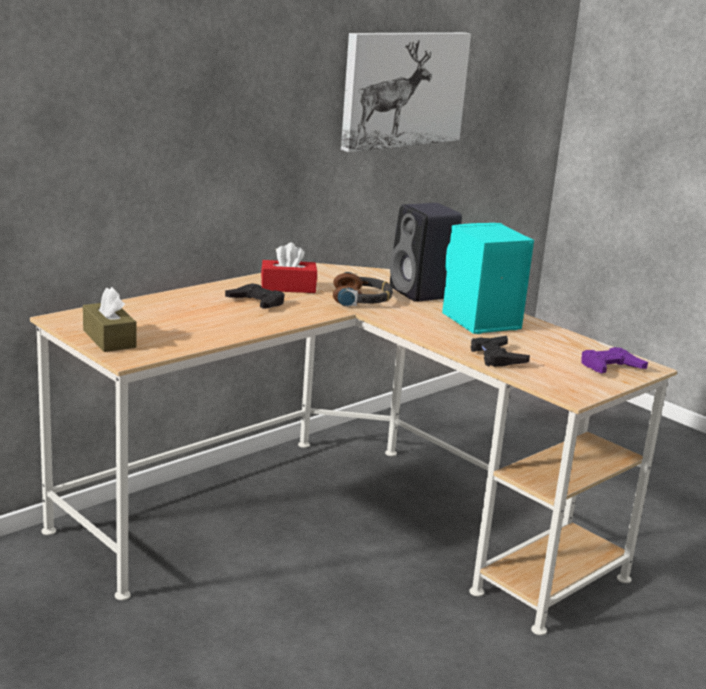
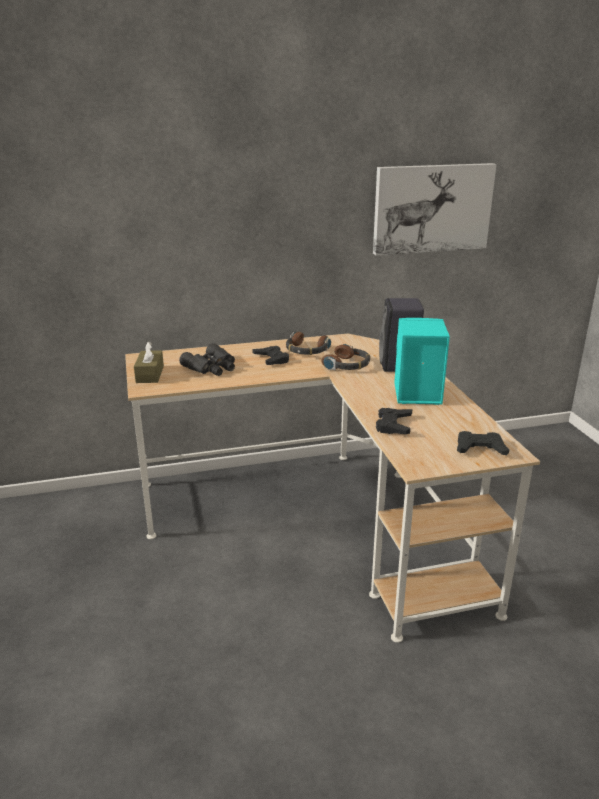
camera: 30 degrees right, 5 degrees up
(188, 320) = (212, 367): none -> black binoculars
(288, 287) = (306, 350): red tissue box -> headphones
(610, 367) = (480, 448): purple game controller -> black game controller

